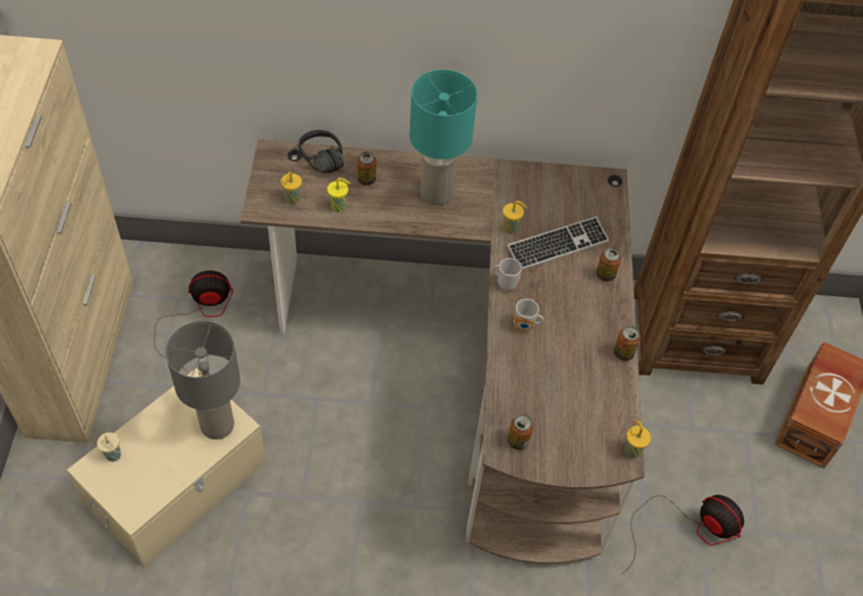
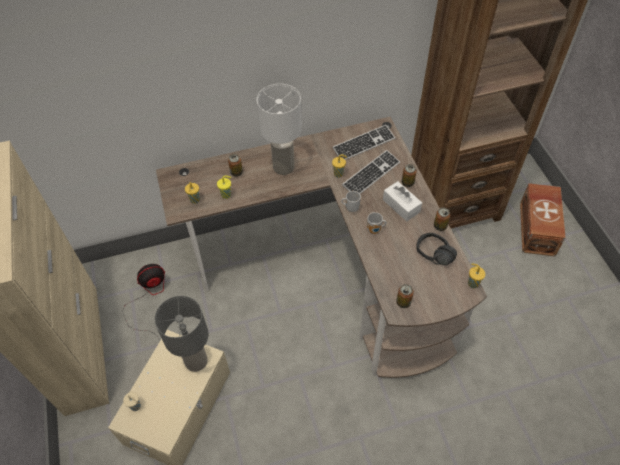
camera: 15 degrees left, 0 degrees up
(315, 162) = (199, 172): black headphones -> black headphones (431, 258)
(437, 194) = (284, 167): turquoise table lamp -> white table lamp
(567, 197) = (364, 144): none -> keyboard
(580, 304) = (401, 206): none -> white tissue box
(689, 528) = (498, 318): fan -> none

